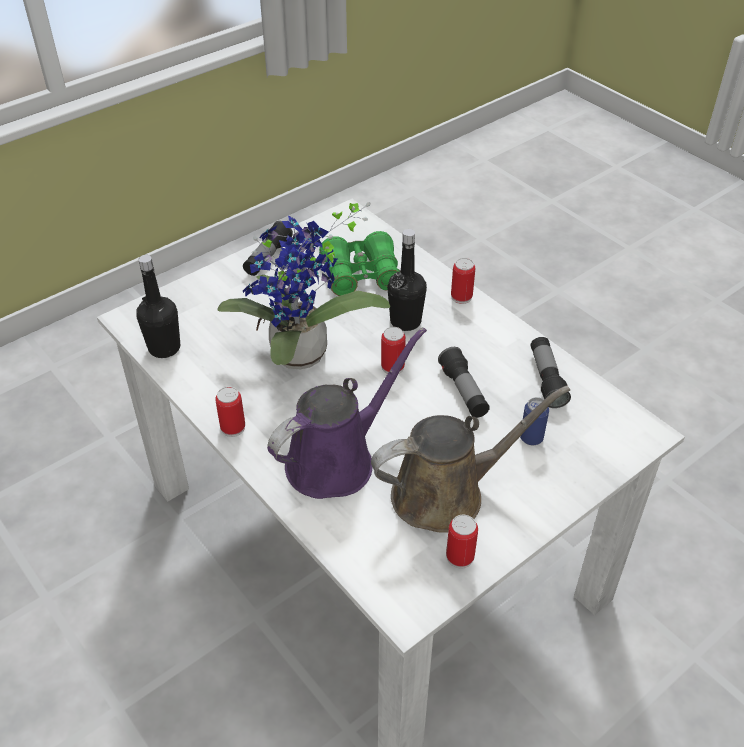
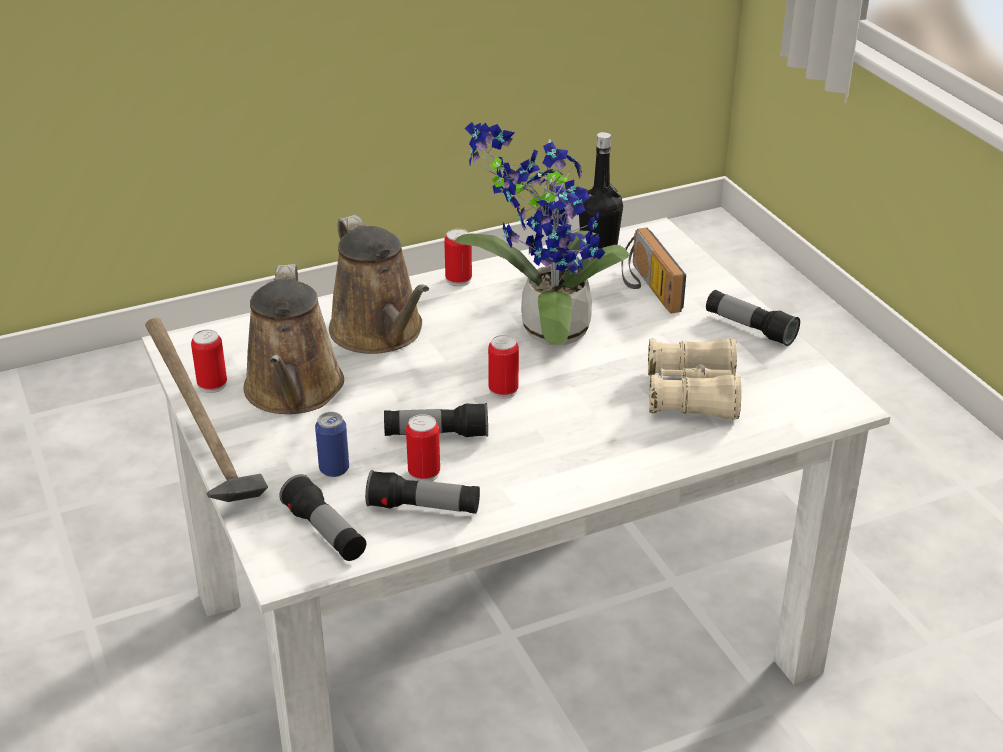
camera: 105 degrees right, 10 degrees down
(222, 313) = (646, 288): none -> radio
(337, 459) = (380, 333): purple watering can -> brown watering can
(361, 275) = (692, 394): green binoculars -> beige binoculars
(405, 321) = (584, 414): black bottle -> none
(461, 297) = (619, 471): can -> can (424, 473)
(569, 518) = (206, 467): none -> hammer
(600, 423) = (325, 532): none -> flashlight

